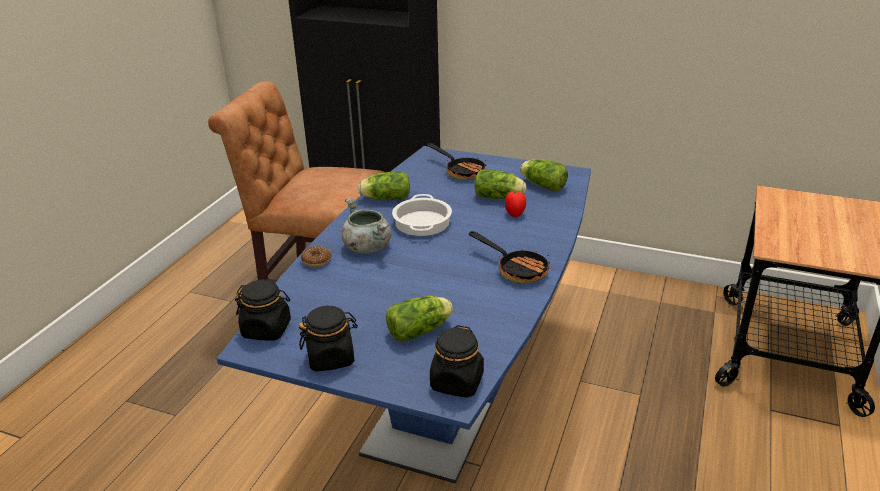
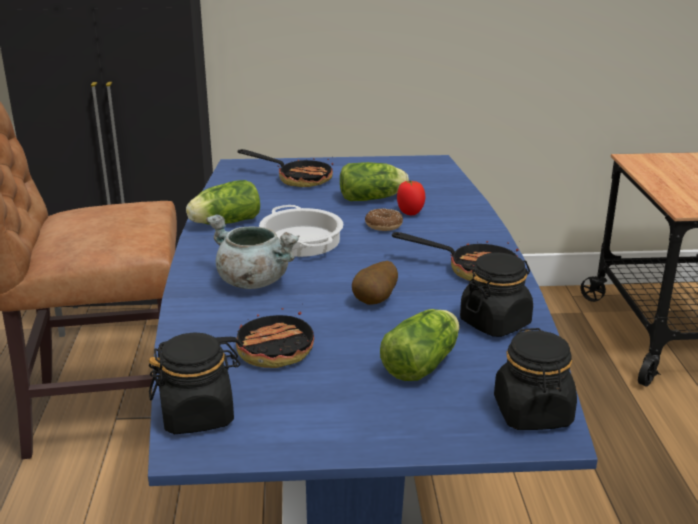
camera: 25 degrees left, 5 degrees down
(316, 261) = (194, 311): donut -> donut (384, 225)
(331, 357) = (332, 428): black jar -> black jar (495, 322)
(332, 298) = (261, 353): none -> frying pan
(430, 279) = (376, 301): none -> potato
(542, 185) = (410, 178): lettuce -> none

